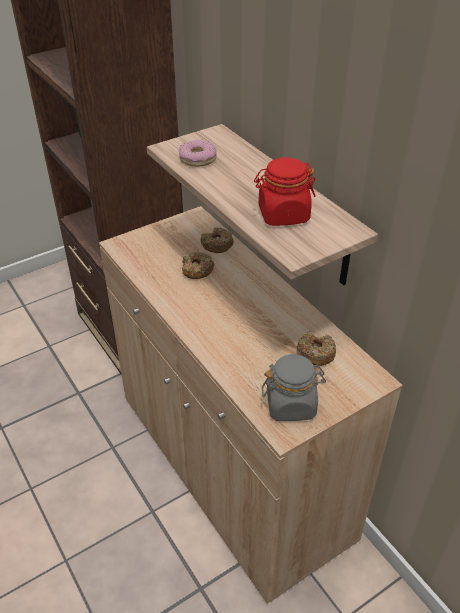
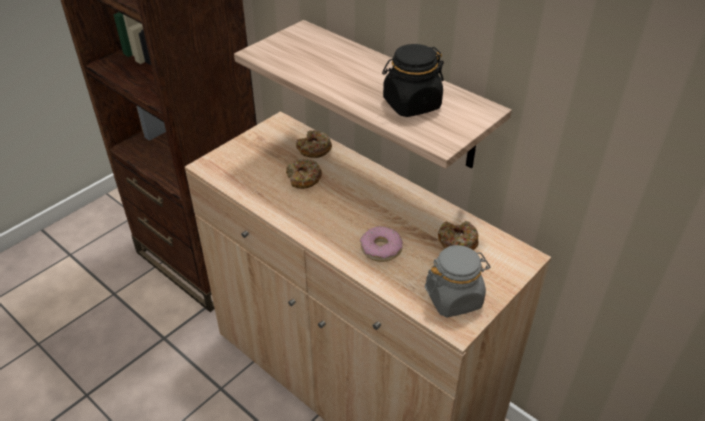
camera: 15 degrees left, 0 degrees up
(198, 159) = (296, 59): donut -> donut (381, 249)
(283, 215) = (411, 104): red jar -> black jar

